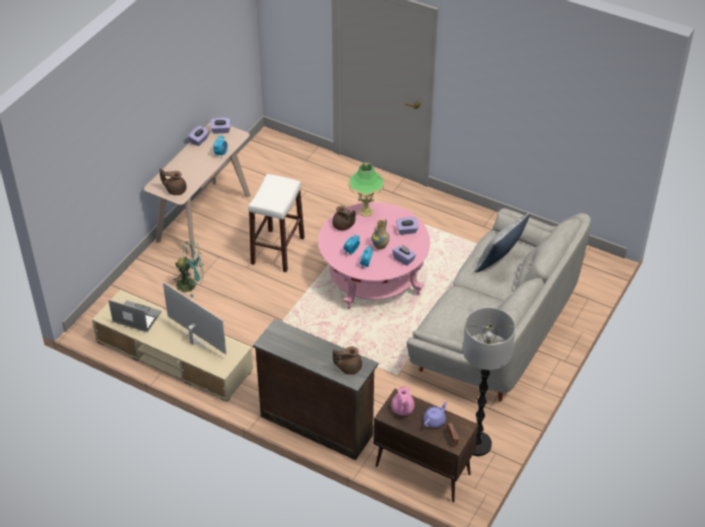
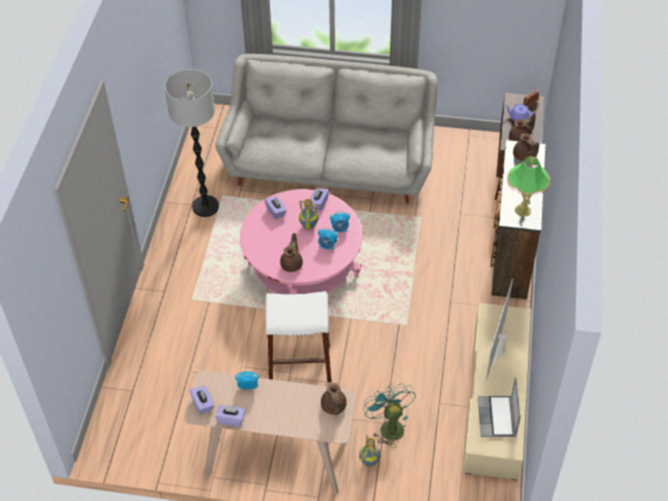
camera: 110 degrees left, 5 degrees up
(168, 265) = (370, 461): none -> vase
(366, 211) = (261, 252): table lamp -> table lamp (522, 210)
(402, 409) = (520, 139): pink teapot -> brown teapot
(477, 444) = (467, 148): floor lamp -> floor lamp (205, 207)
(499, 261) = (284, 139): pillow -> none

